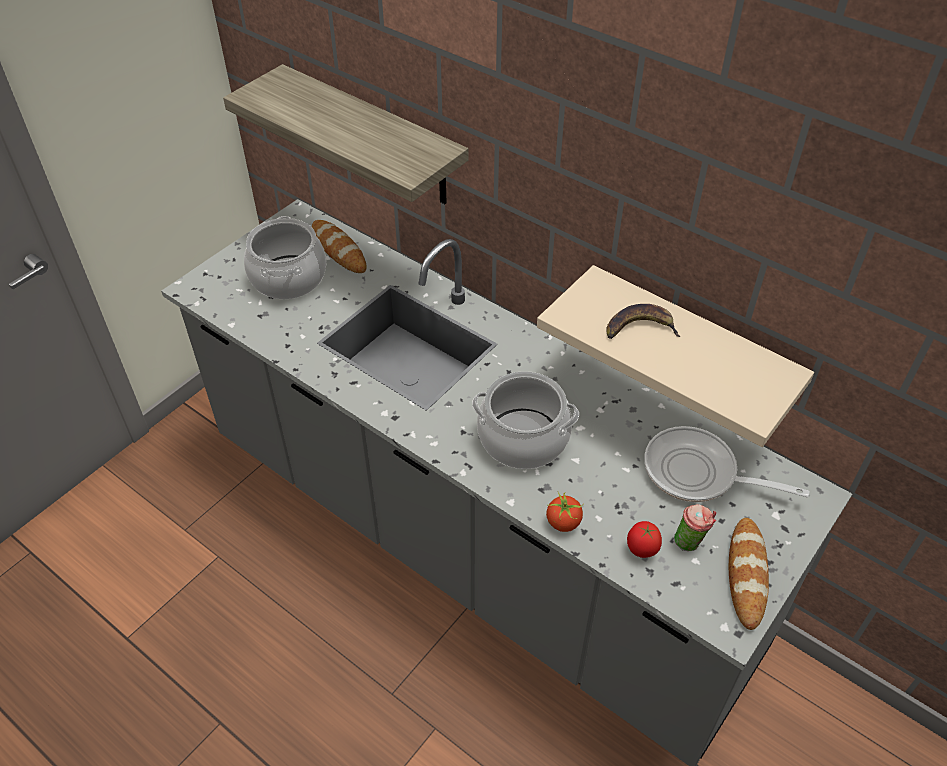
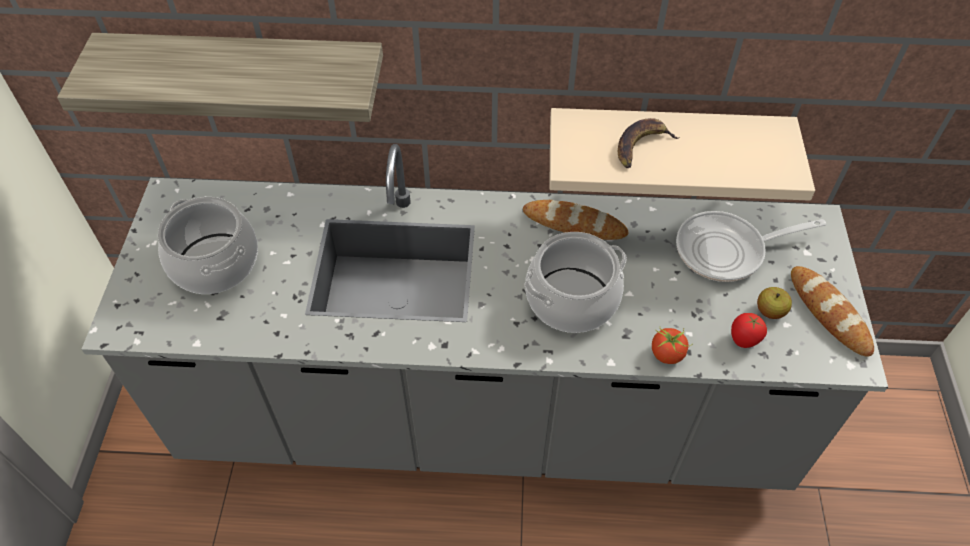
camera: 35 degrees left, 5 degrees up
(339, 250) = (243, 209): bread -> bread (574, 224)
(690, 542) = (770, 311): cup -> apple

